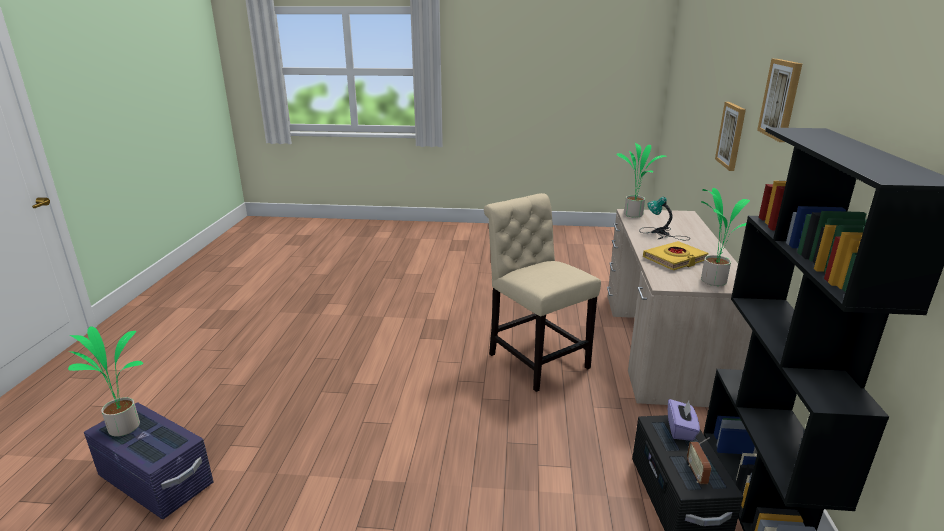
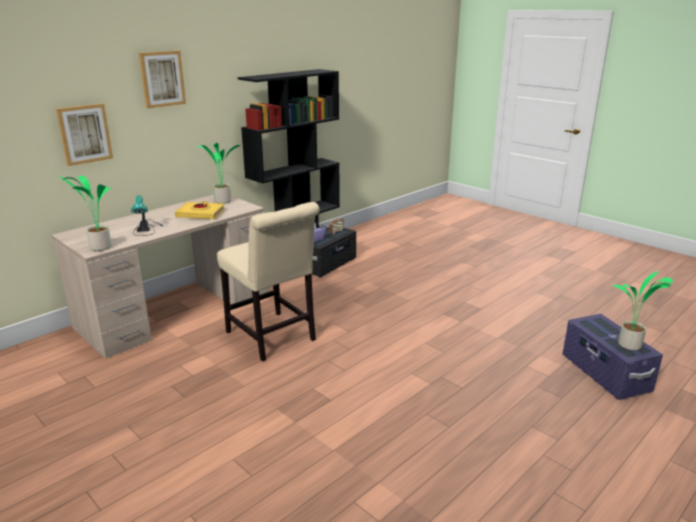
camera: 140 degrees left, 0 degrees up
(535, 359) = (273, 338): beige chair -> beige chair turned 45 degrees counterclockwise

